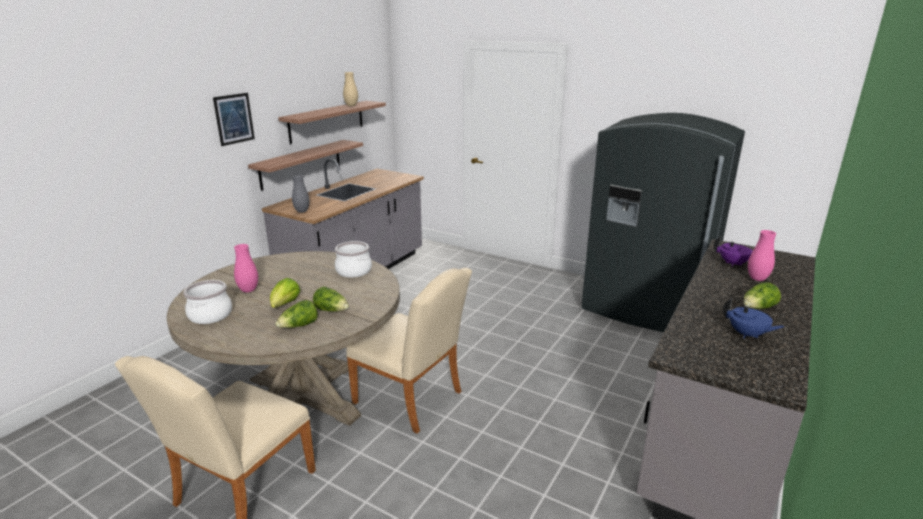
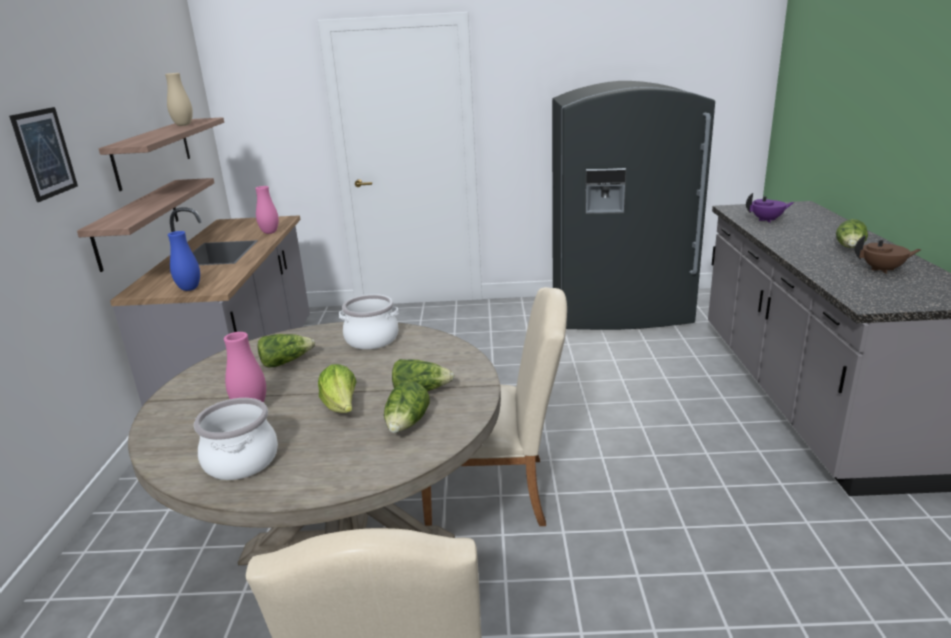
camera: 30 degrees left, 0 degrees up
(297, 270) = (286, 362): none -> lettuce
(302, 211) = (189, 289): grey vase -> blue vase
(747, 334) = (882, 270): blue teapot -> brown teapot
(757, 279) = (806, 227): pink vase -> pink vase (270, 232)

